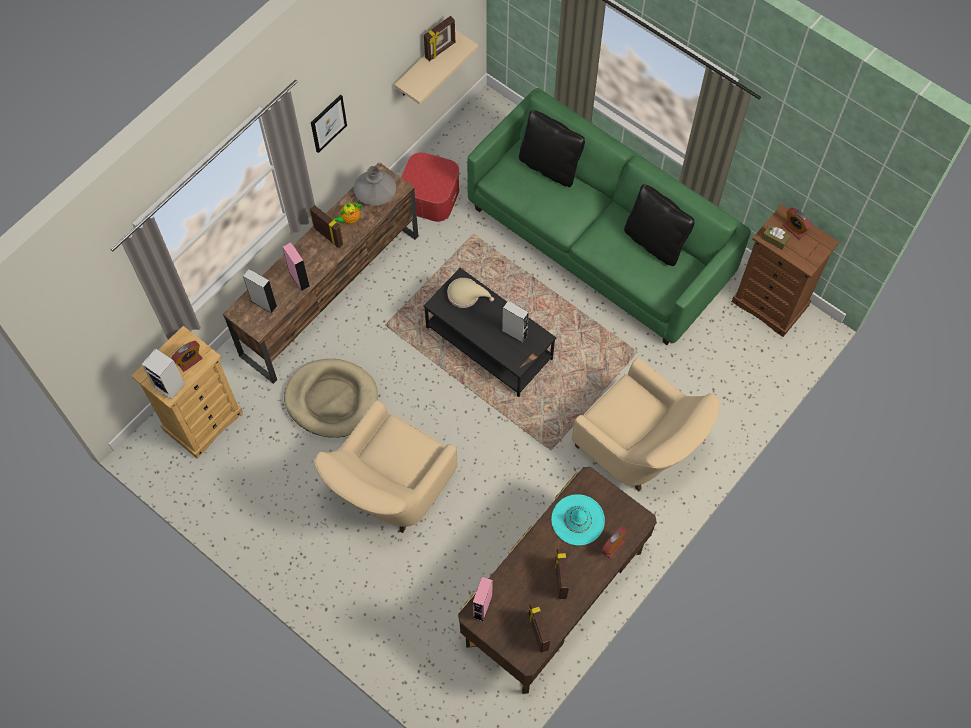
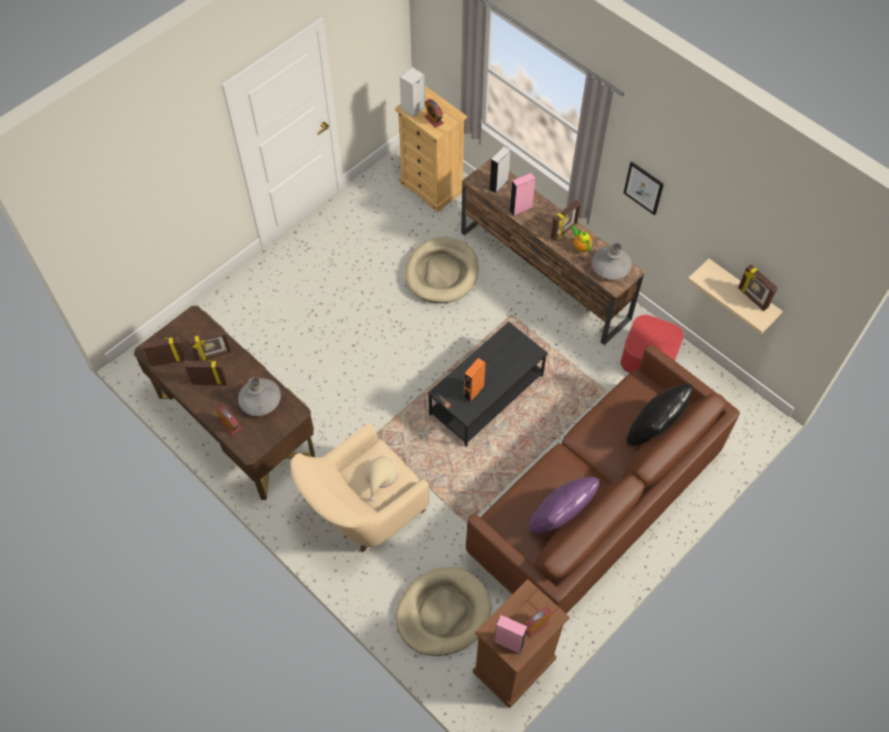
camera: 95 degrees right, 5 degrees down
(390, 492) = (351, 310): beige armchair -> none
(466, 295) = (517, 355): beige hat -> beige hat (381, 476)
(482, 606) = (199, 323): pink speaker -> pink speaker (508, 643)
(514, 333) = (473, 392): grey speaker -> orange speaker
(524, 581) = (214, 355): none -> picture frame
(578, 520) = (260, 400): turquoise hat -> grey vase
(600, 241) = (595, 503): green sofa -> brown sofa
(654, 242) = (560, 518): black pillow -> purple pillow
(731, 366) = (443, 612): none -> beige dog bed
(774, 239) = (523, 601): brown tissue box -> none

